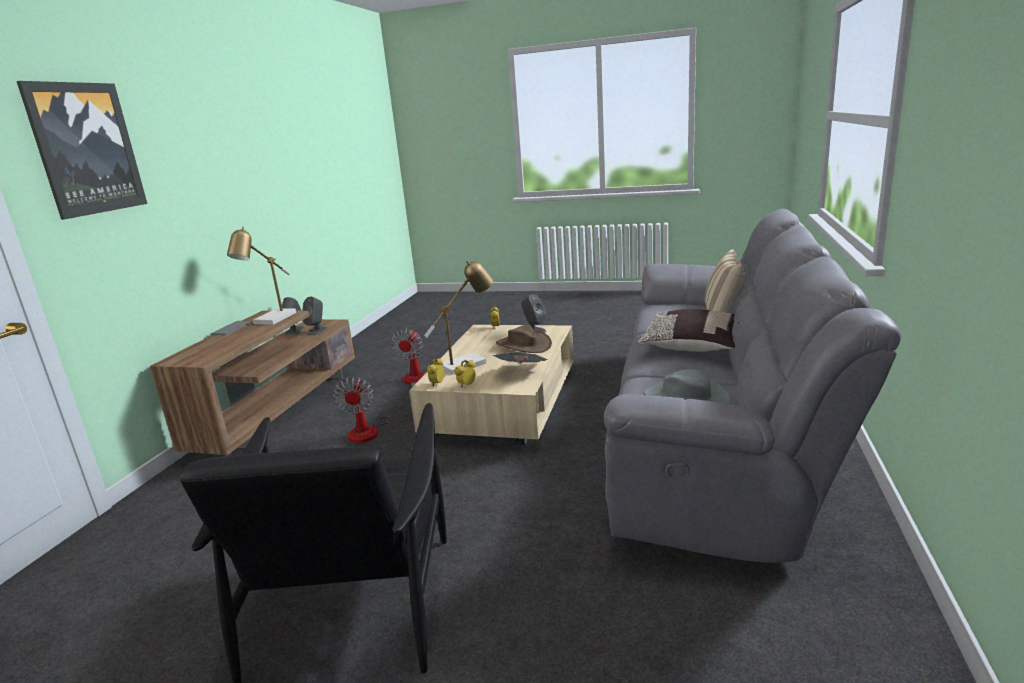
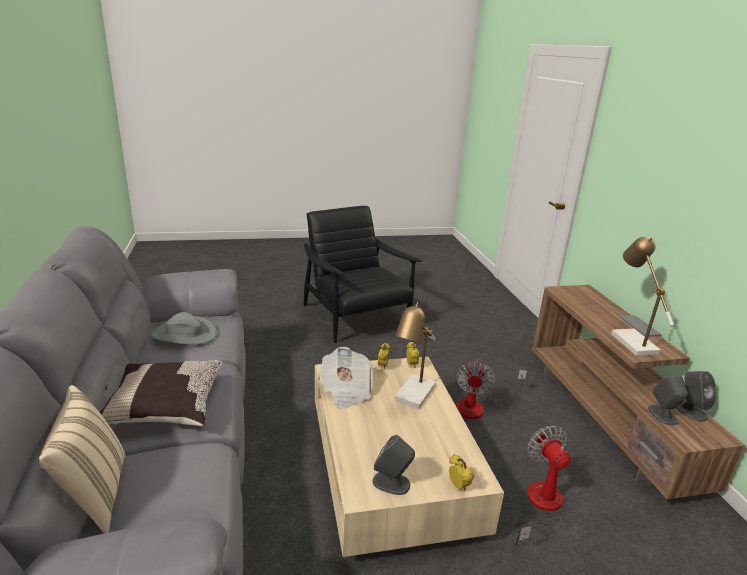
camera: 150 degrees right, 5 degrees up
(86, 149) = (637, 125): picture -> none
(373, 430) = (478, 407): fan -> fan turned 135 degrees counterclockwise
(523, 345) = (380, 441): brown hat -> none

